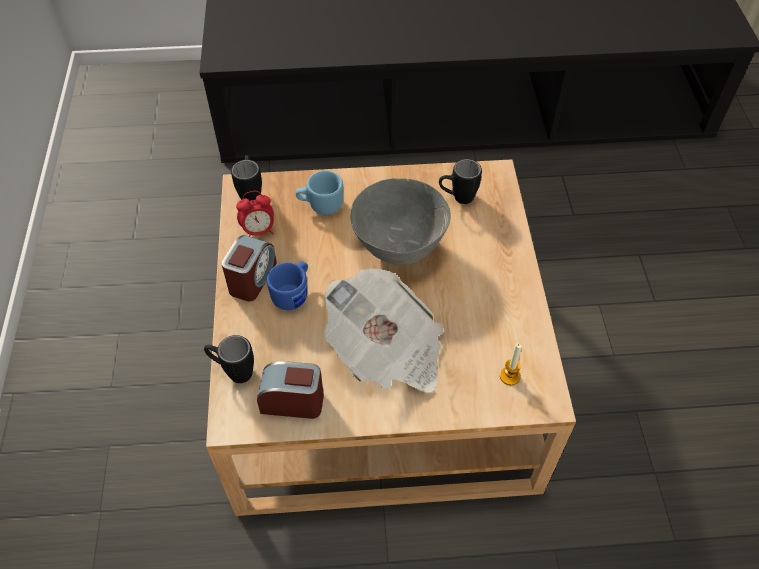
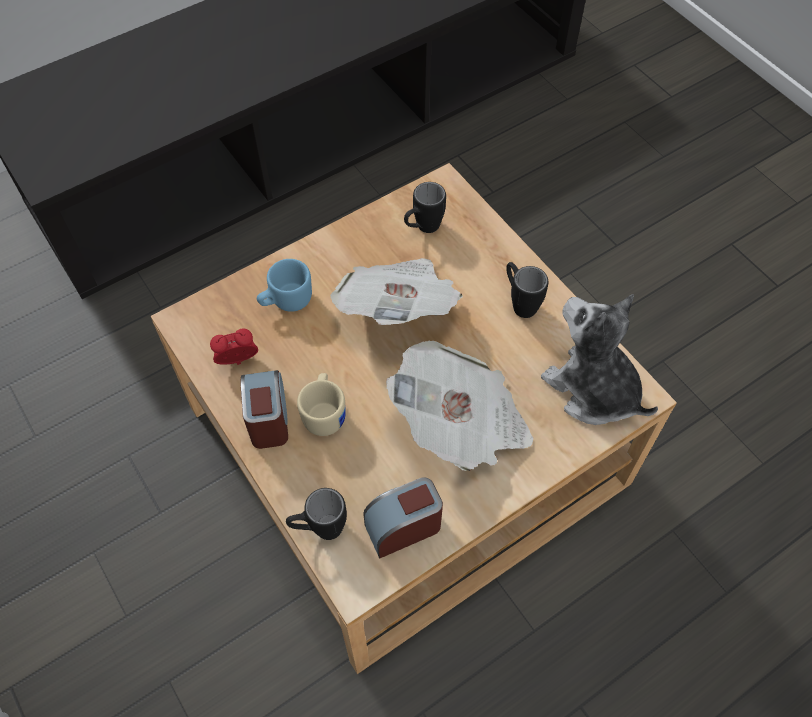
camera: 30 degrees left, 5 degrees up
(250, 192) = (198, 322): black mug -> black mug (519, 302)
(259, 231) = (238, 362): alarm clock -> alarm clock turned 150 degrees counterclockwise
(293, 294) = (325, 413): blue mug -> beige mug
(398, 247) = (399, 308): grey bowl -> newspaper
(510, 376) = (592, 389): candle -> plush toy

